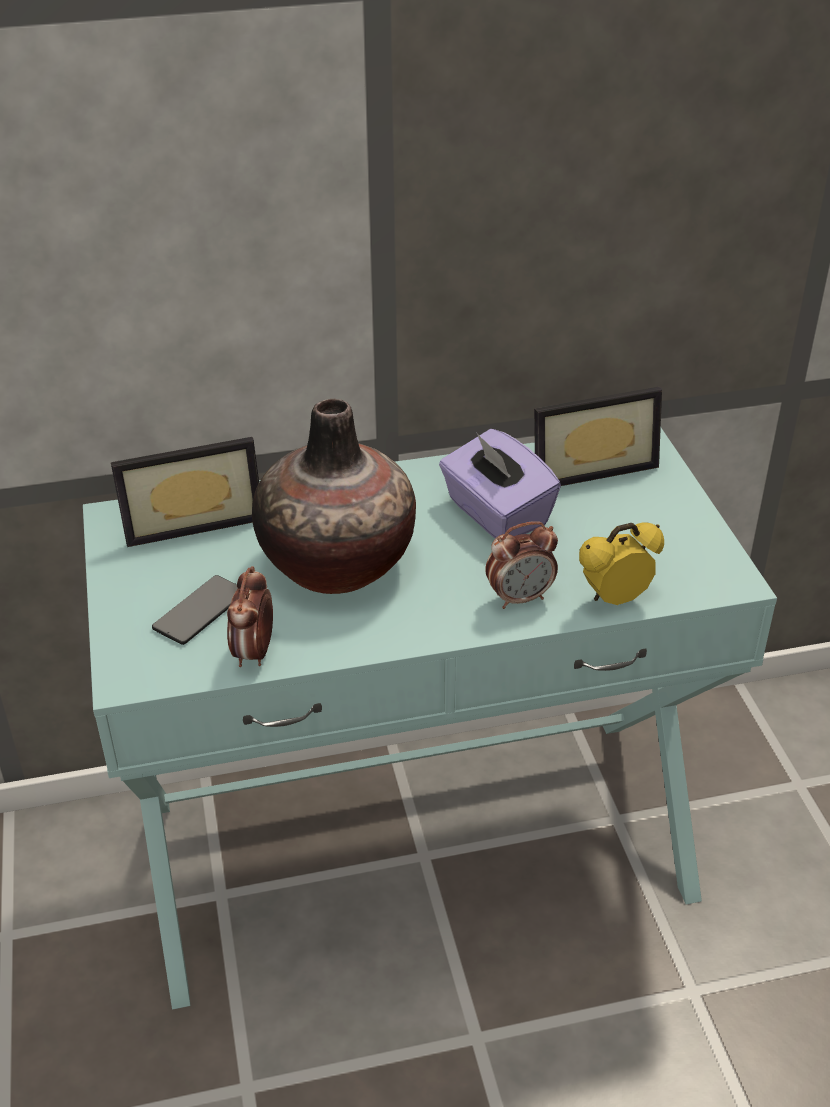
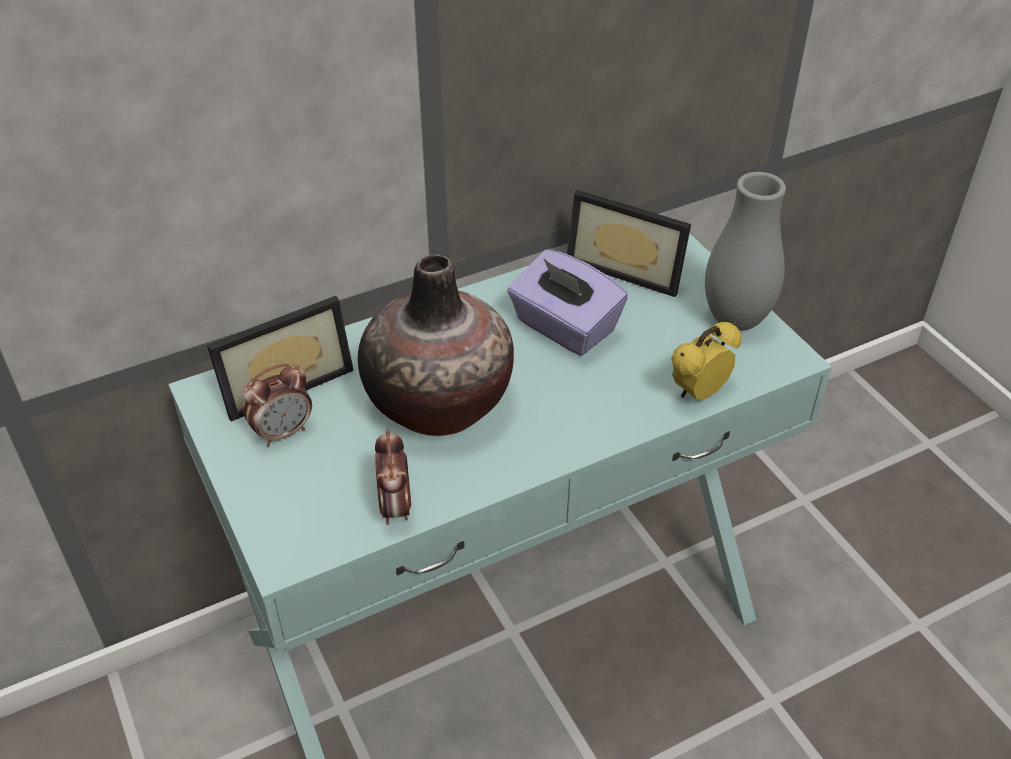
camera: 15 degrees left, 5 degrees up
(200, 611) = (328, 475): phone -> none
(520, 598) = (616, 407): alarm clock -> alarm clock (283, 432)
(589, 466) = (628, 267): picture frame -> picture frame turned 60 degrees clockwise
(686, 535) = (736, 320): none -> grey vase

